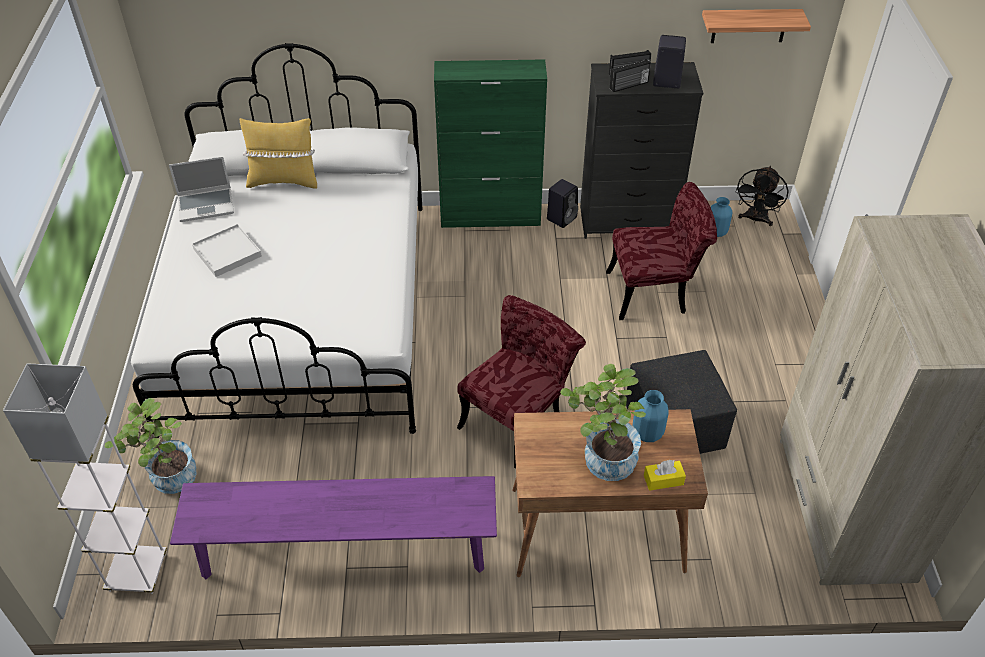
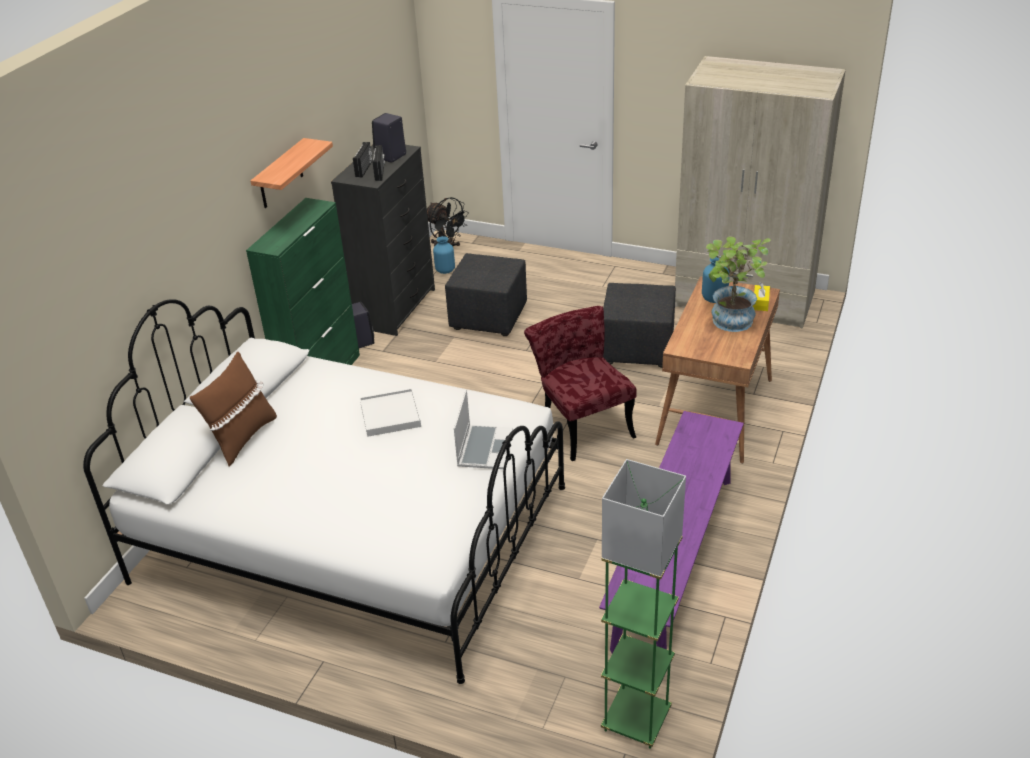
camera: 65 degrees left, 10 degrees down
(137, 572) = (636, 721): white floor lamp -> green floor lamp
(168, 479) = (525, 679): potted plant -> none
(207, 205) = (232, 501): laptop -> laptop (484, 448)
(227, 252) = (326, 495): white tray -> white tray (390, 415)
(283, 181) = (242, 438): yellow pillow -> brown pillow
(655, 292) = (489, 318): red chair -> black ottoman
(749, 25) = (388, 92): shelf -> shelf (280, 175)

